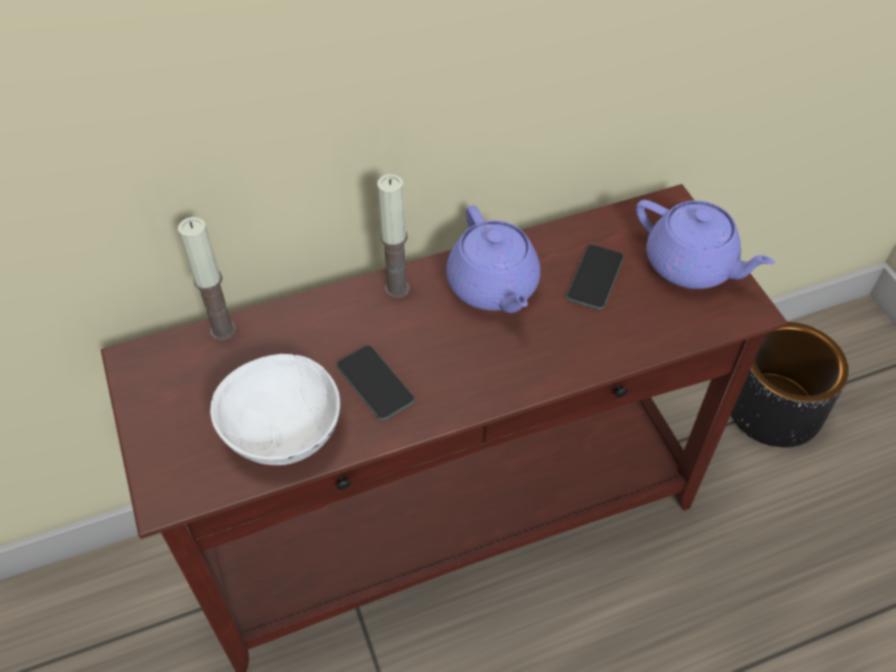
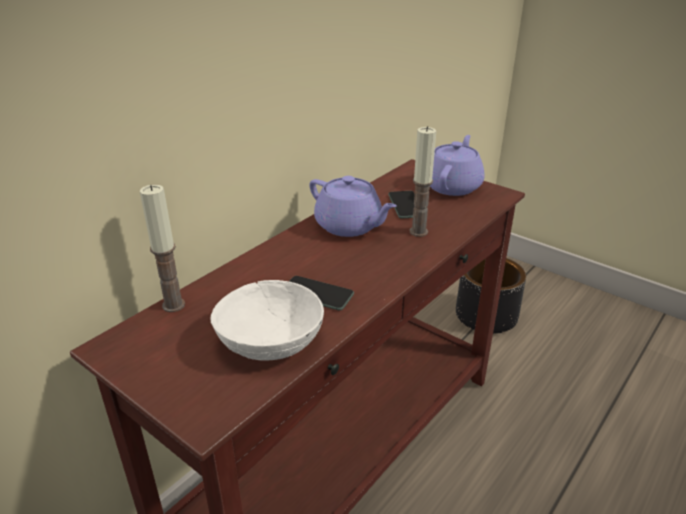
camera: 30 degrees left, 20 degrees down
(397, 288) = (287, 245): candle -> candle (418, 232)
(691, 265) = (452, 186): purple teapot -> purple teapot turned 75 degrees counterclockwise

